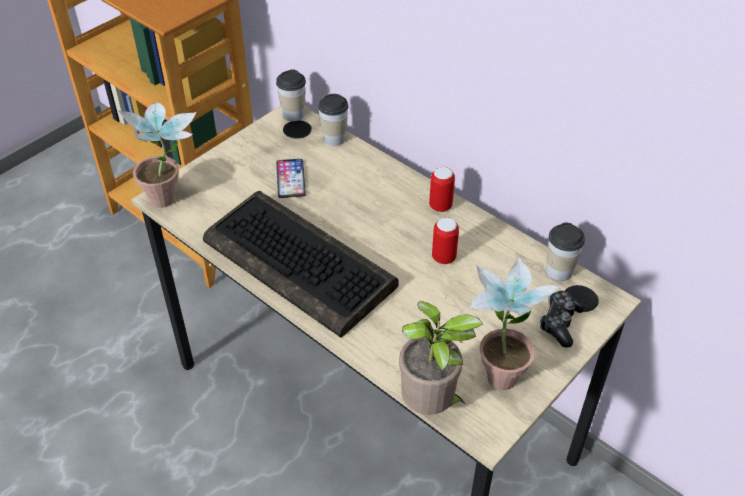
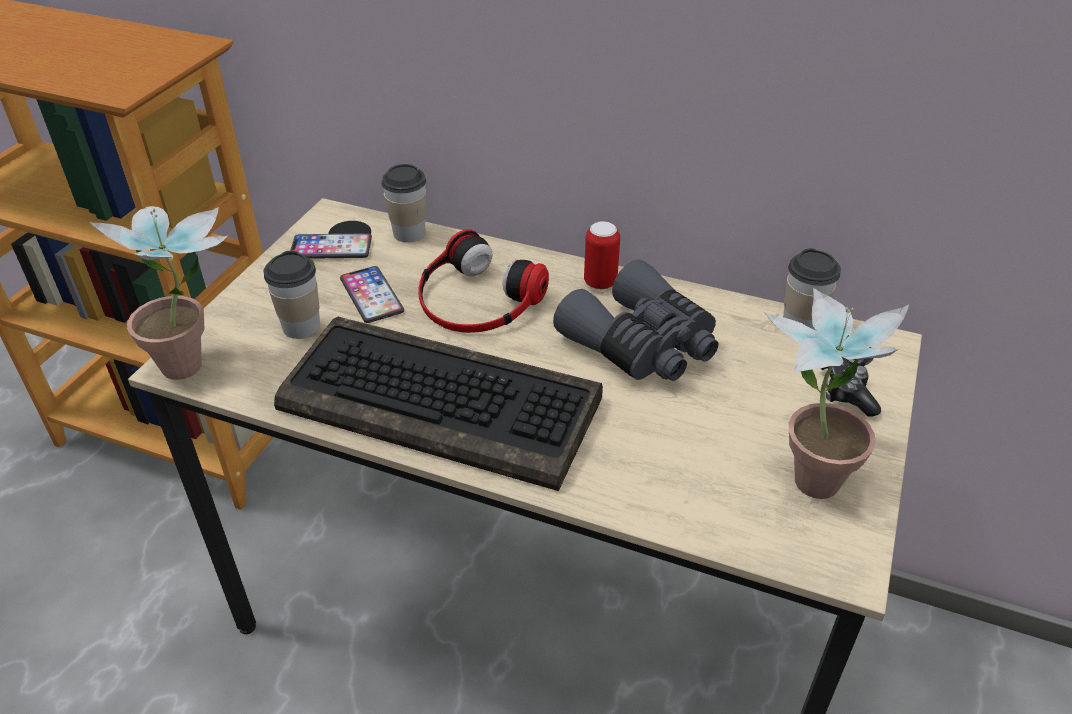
camera: 20 degrees left, 5 degrees down
(280, 138) = (331, 248): none -> phone
(293, 114) = (335, 215): cup -> cup (301, 327)
(354, 197) = (476, 299): none -> headphones
(431, 406) = (745, 551): potted plant -> none
(443, 257) = (642, 345): can -> grey binoculars

